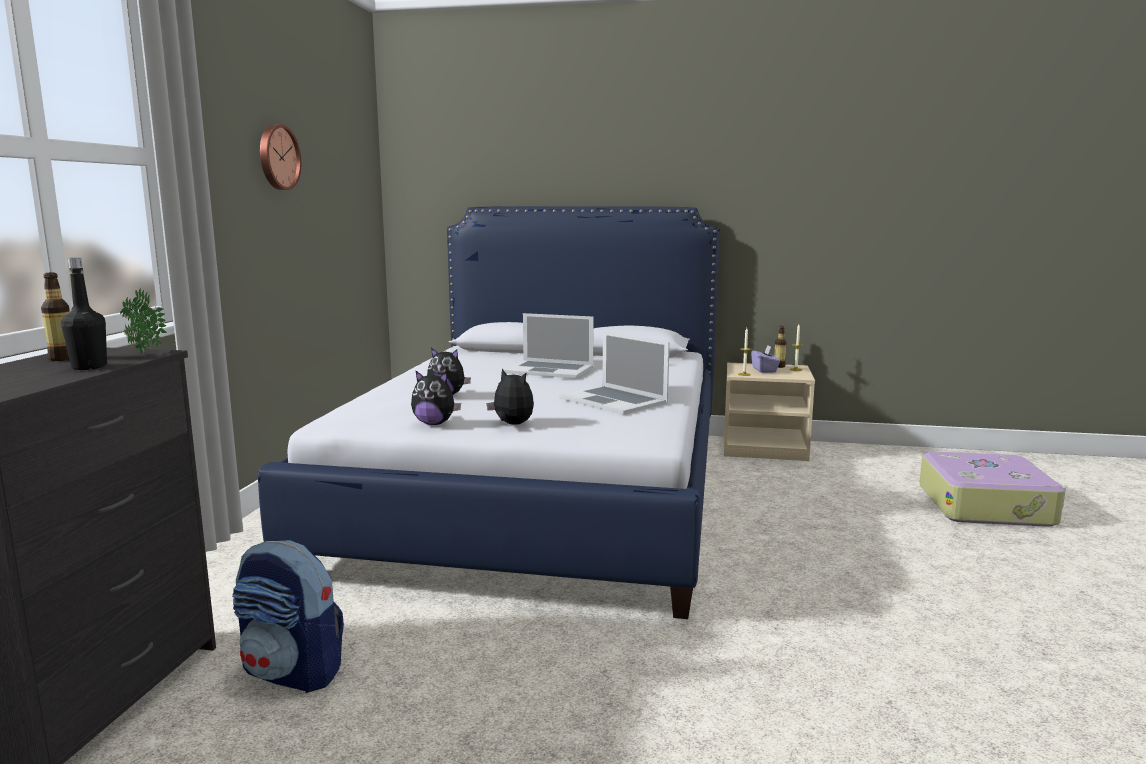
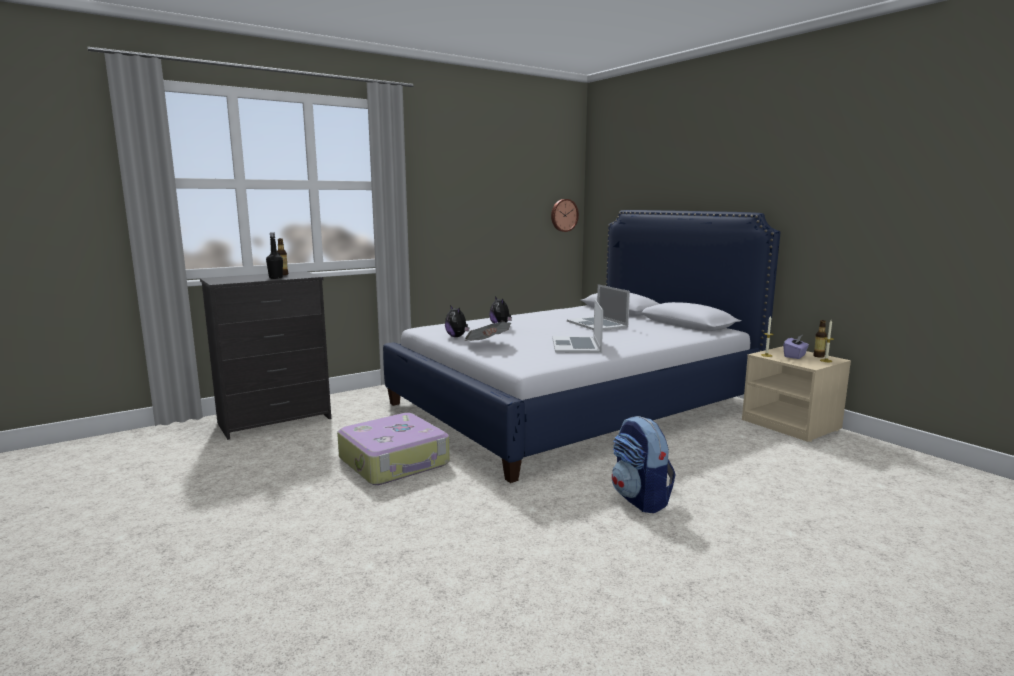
camera: 45 degrees right, 0 degrees up
(143, 356) = (303, 276): potted plant -> none
(277, 157) = (477, 181): wall clock -> wall clock (563, 215)
(293, 672) = (335, 436): backpack -> backpack (640, 499)
(512, 424) = (487, 344): plush toy -> newspaper
(986, 505) = (903, 518): suitcase -> suitcase (395, 462)

